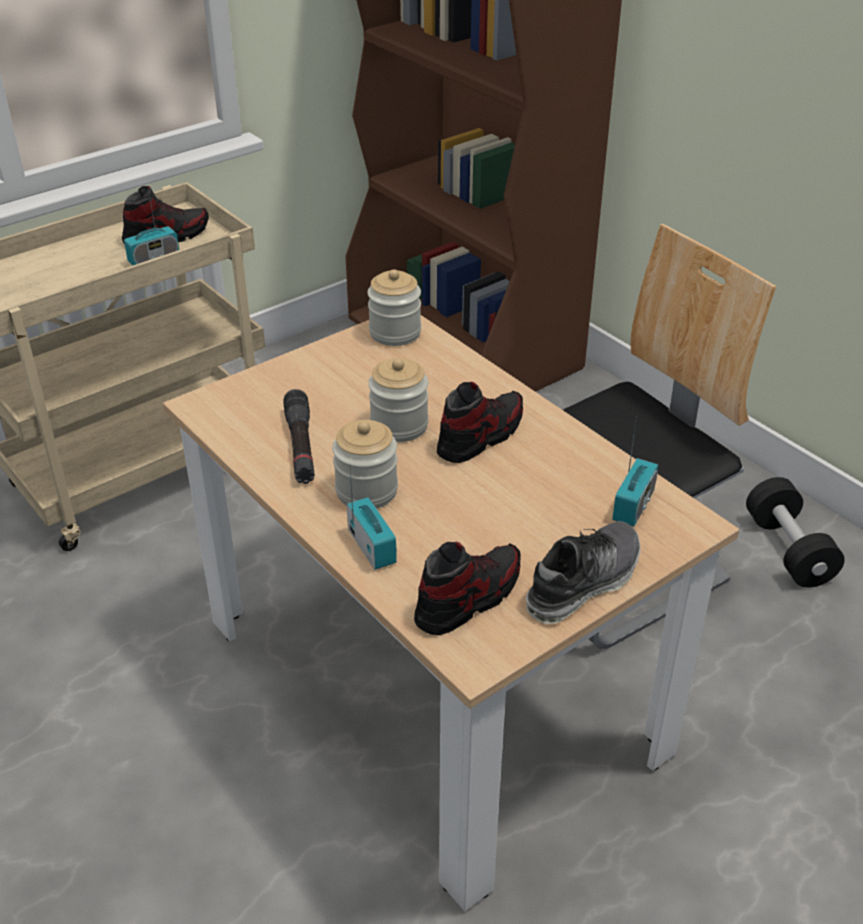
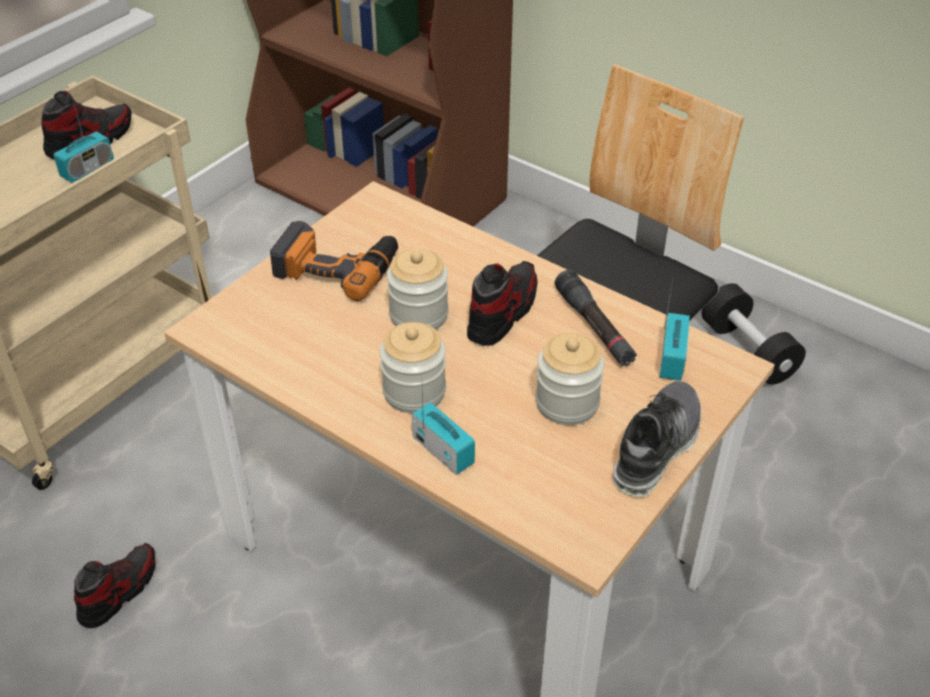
camera: 15 degrees left, 5 degrees up
(300, 446) = (328, 355): black flashlight -> black flashlight (594, 327)
(341, 371) = (337, 266): none -> power drill
(395, 333) = (374, 214): jar -> jar (567, 403)
(468, 598) = (556, 486): shoe -> shoe (119, 591)

